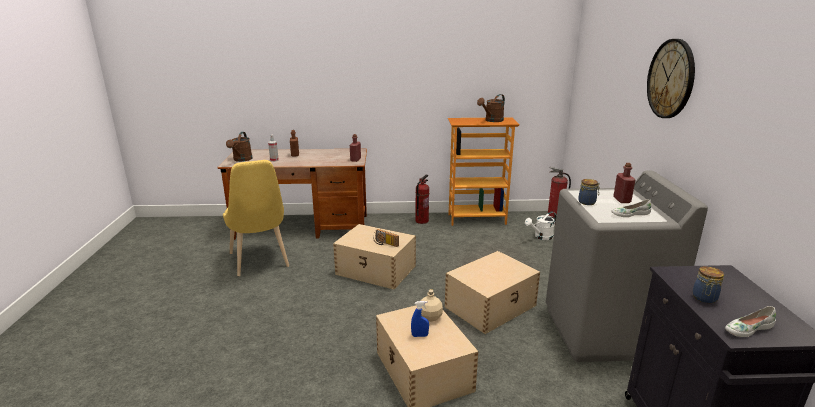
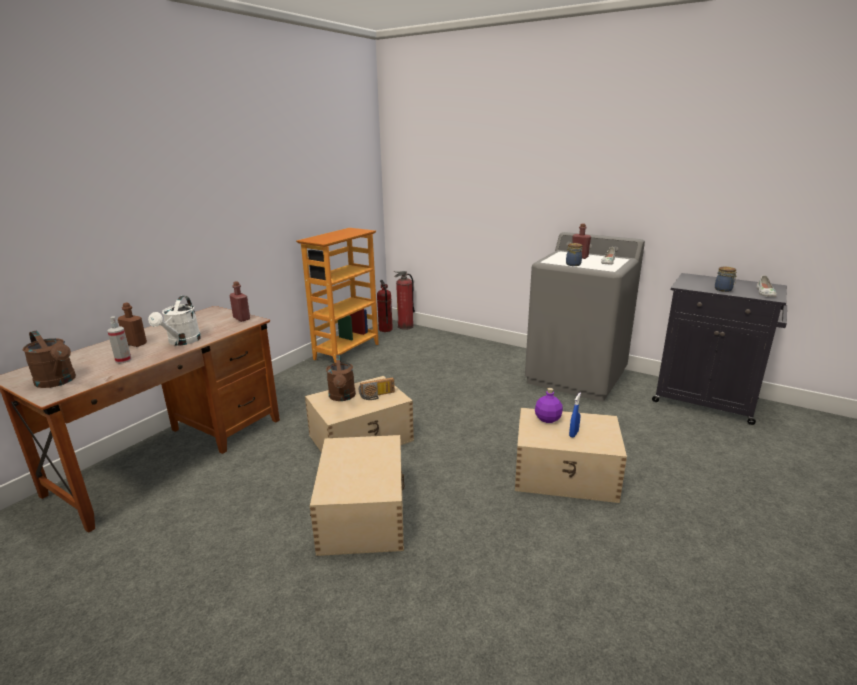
camera: 55 degrees left, 0 degrees up
(260, 262) = (209, 520): yellow chair -> none
(421, 221) = (301, 377): fire extinguisher -> fire extinguisher (385, 329)
(430, 317) = (548, 419): beige bottle -> purple bottle
(491, 306) = (499, 403): beige storage box -> beige storage box (363, 512)
(492, 120) = (345, 233): brown watering can -> brown watering can (342, 397)
(541, 237) = (421, 341): white watering can -> white watering can (182, 342)
(671, 79) = (563, 152): wall clock -> none

